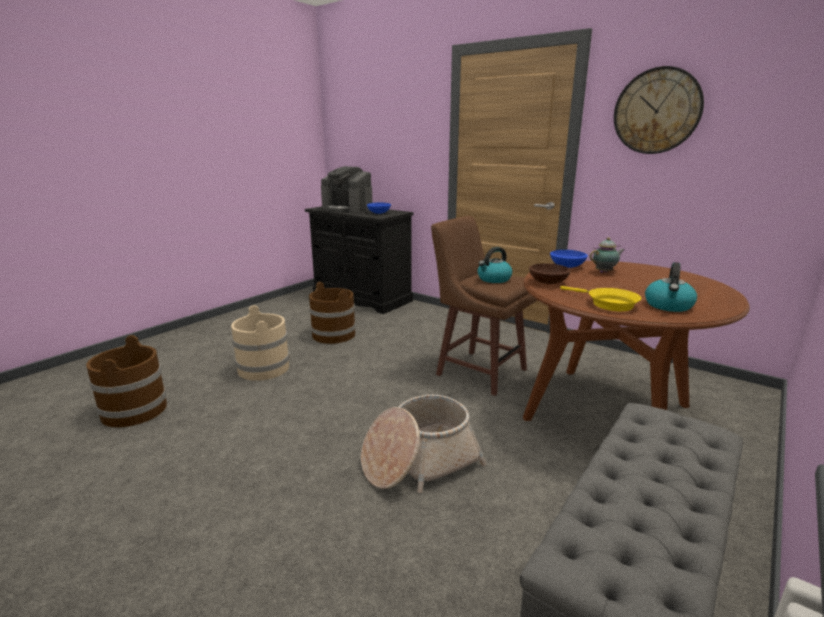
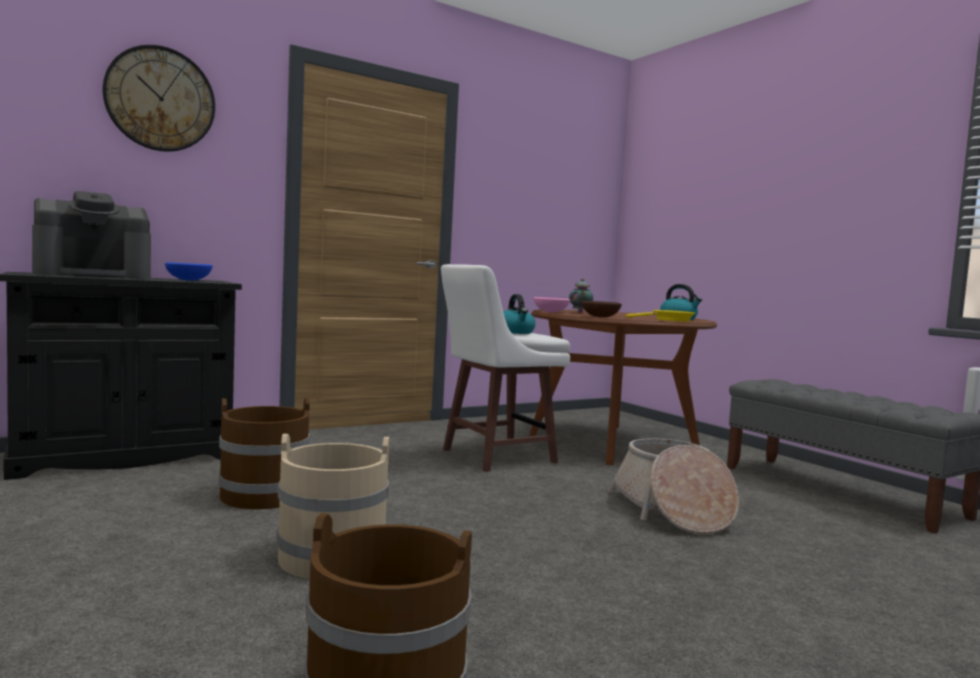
camera: 70 degrees left, 15 degrees down
(479, 371) = (495, 456): brown stool -> white stool
(567, 266) = (550, 311): blue bowl -> pink bowl
(657, 111) = (515, 175): wall clock -> wall clock (160, 99)

